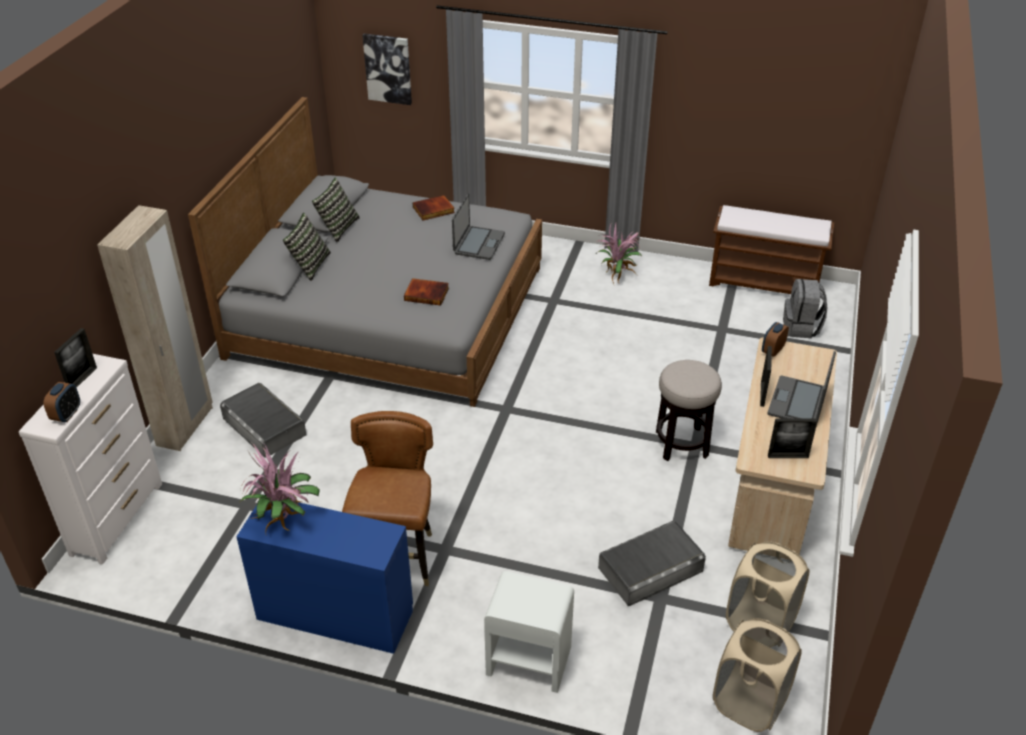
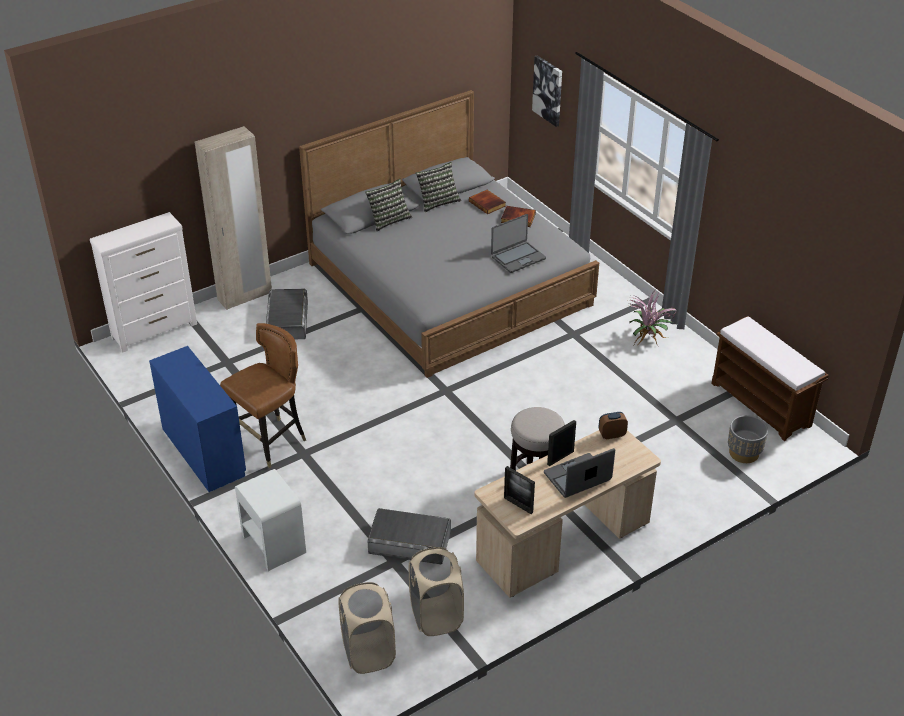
camera: 40 degrees right, 0 degrees up
(67, 414) = (120, 241): alarm clock -> none
(82, 379) = (148, 225): picture frame -> none
(284, 519) = (181, 365): potted plant -> none
(427, 293) = (438, 276): book -> book (488, 203)
(801, 328) = (744, 453): grey backpack -> grey planter

